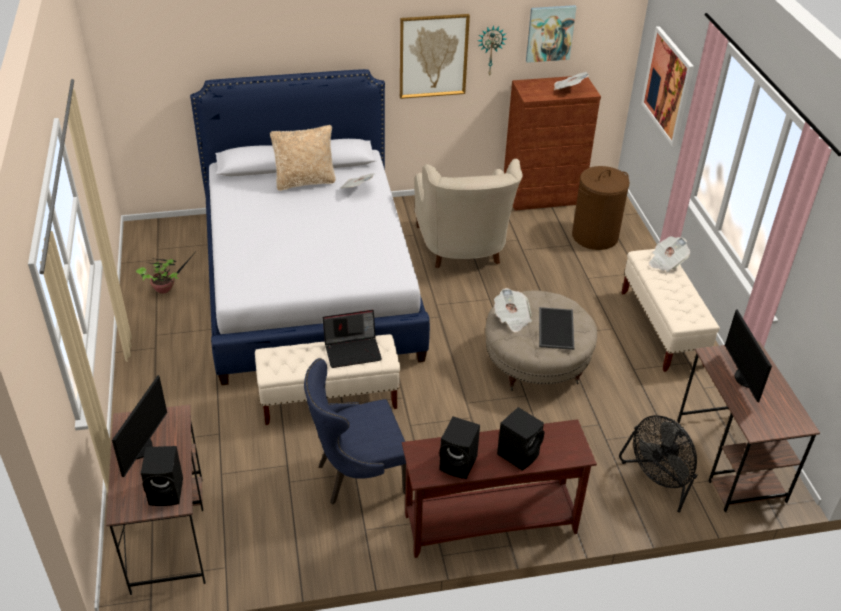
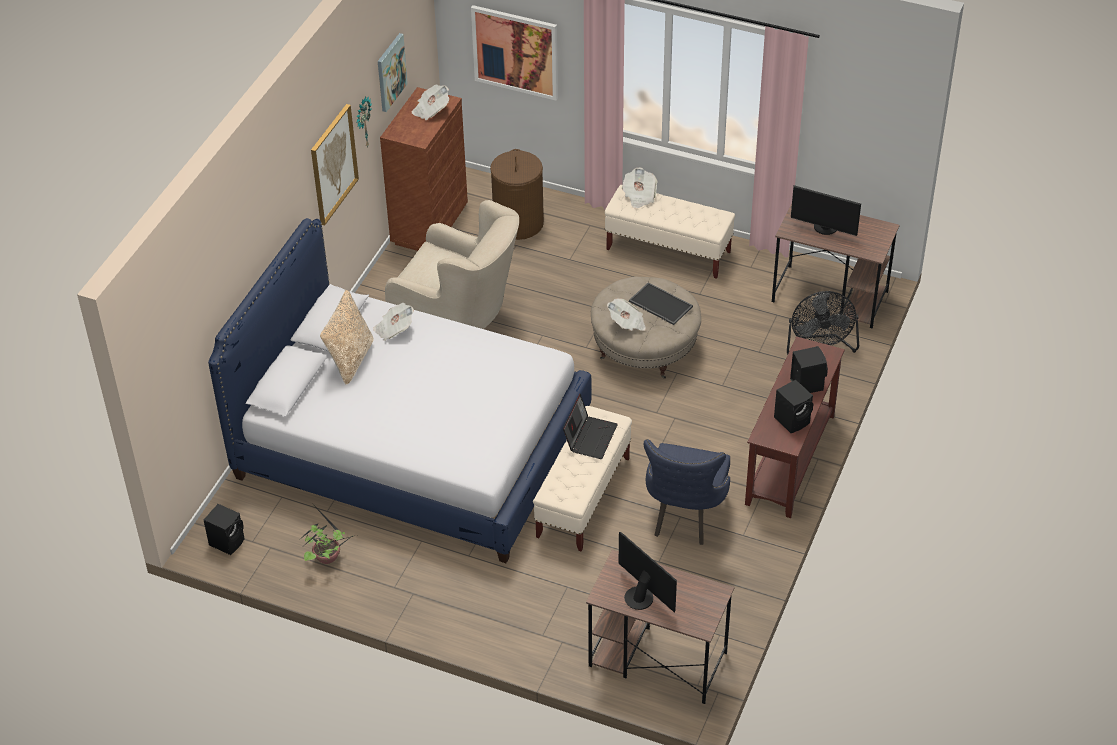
camera: 55 degrees left, 5 degrees up
(167, 492) = (702, 594): black speaker -> black speaker (228, 541)

